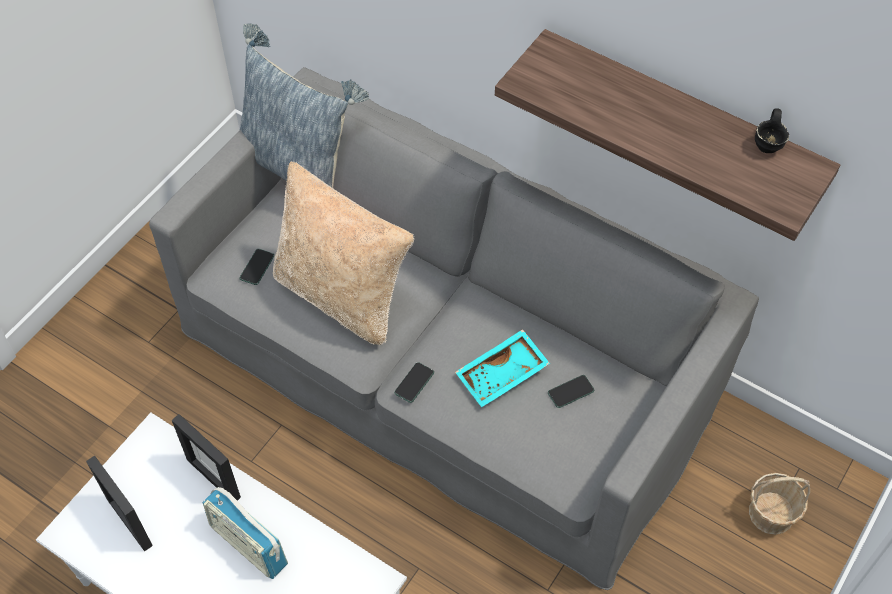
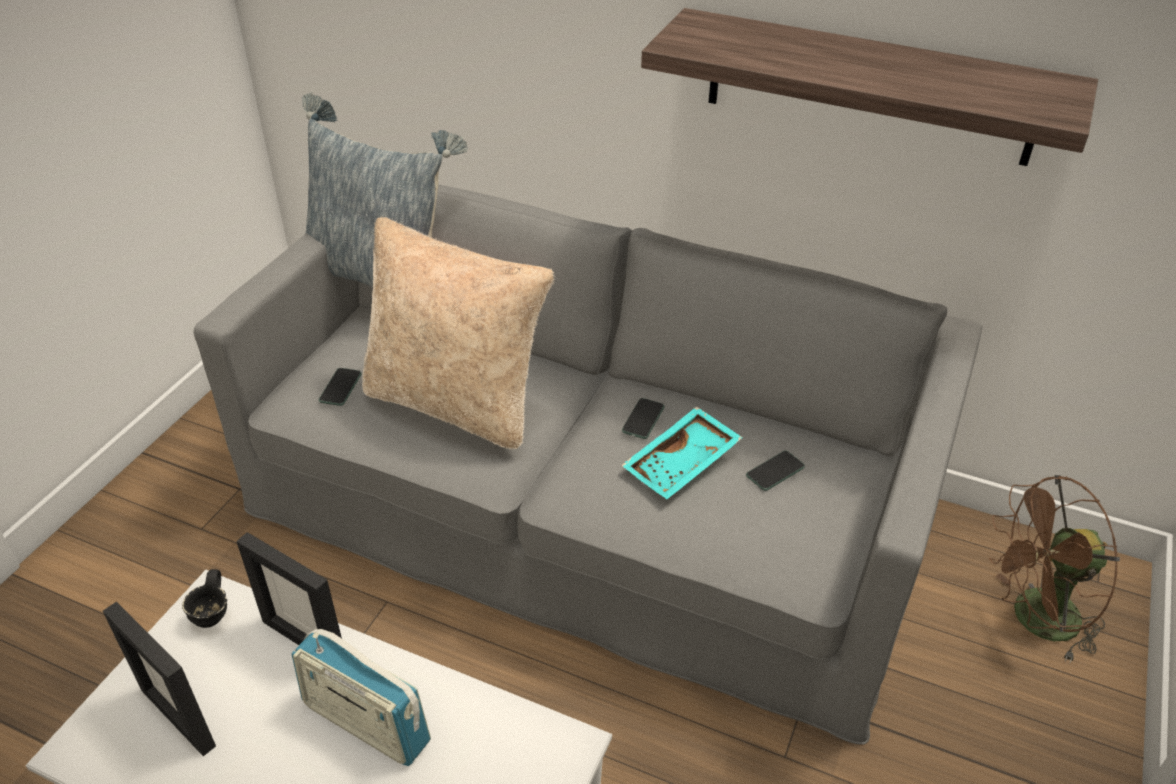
camera: 10 degrees left, 15 degrees down
(414, 383) = (569, 487): phone -> phone (643, 419)
(769, 146) = (1003, 70): black mug -> black mug (215, 616)
(771, 513) = (1033, 620): basket -> brown fan

